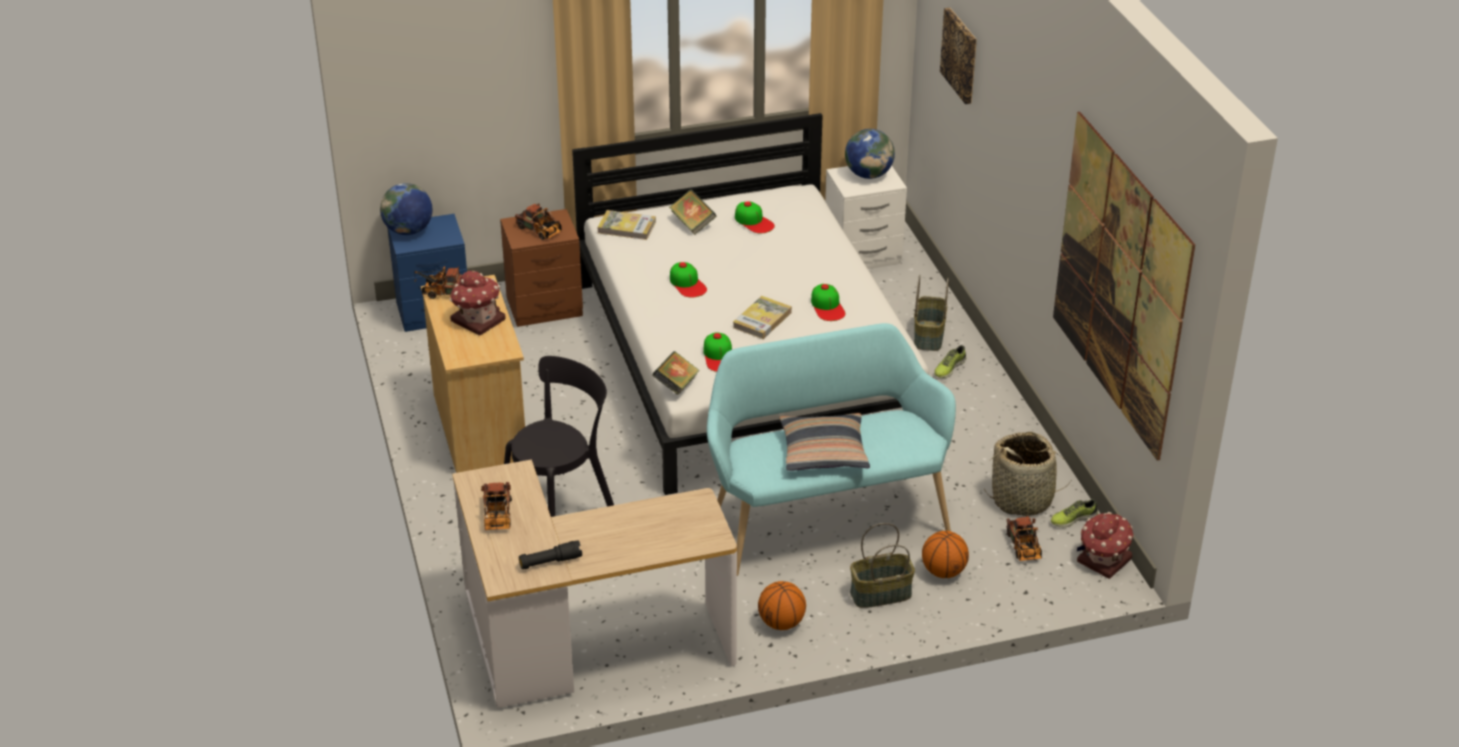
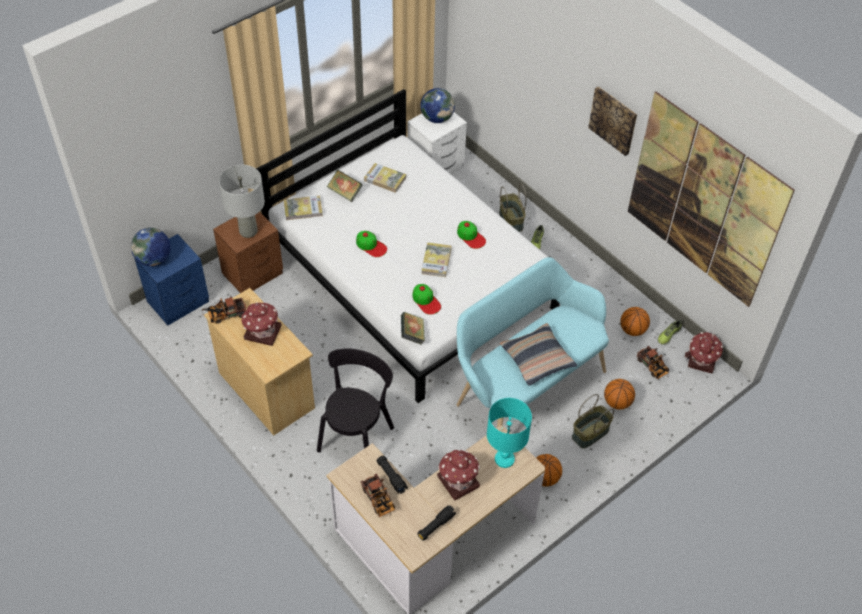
camera: 25 degrees left, 15 degrees up
(530, 498) = (391, 477): none -> black flashlight
(541, 232) = (248, 232): toy truck -> grey table lamp
(612, 526) = (458, 480): none -> toy house
(688, 522) = (504, 458): none -> turquoise table lamp
(754, 221) = (385, 179): cap -> book
(960, 55) = (507, 36): picture -> picture (613, 120)
(1023, 499) = (632, 330): basket -> basketball

